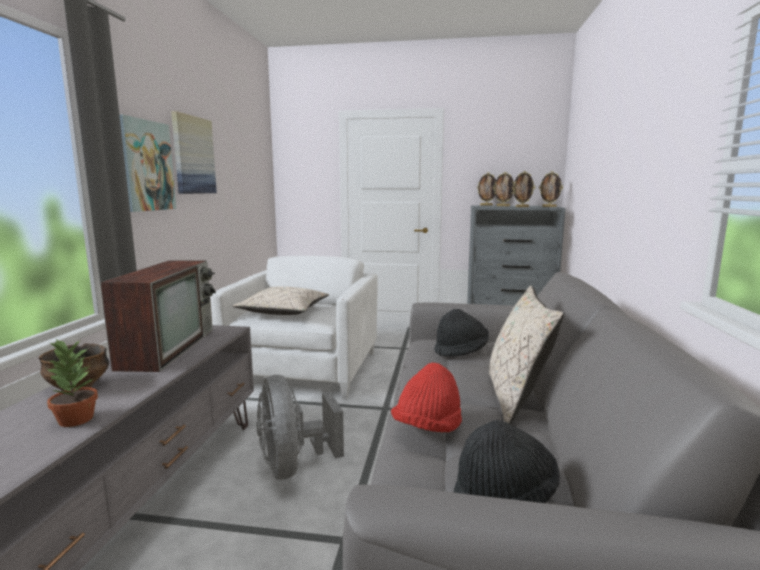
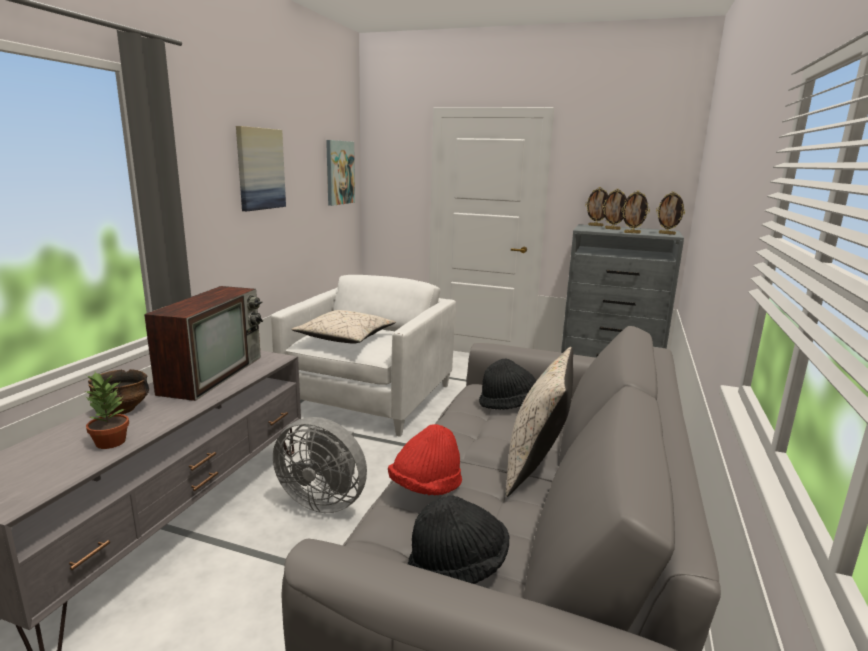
camera: 10 degrees right, 5 degrees up
(146, 166) = (206, 186): picture -> picture (339, 172)
(293, 465) = (324, 500): grey fan -> grey fan turned 60 degrees counterclockwise

